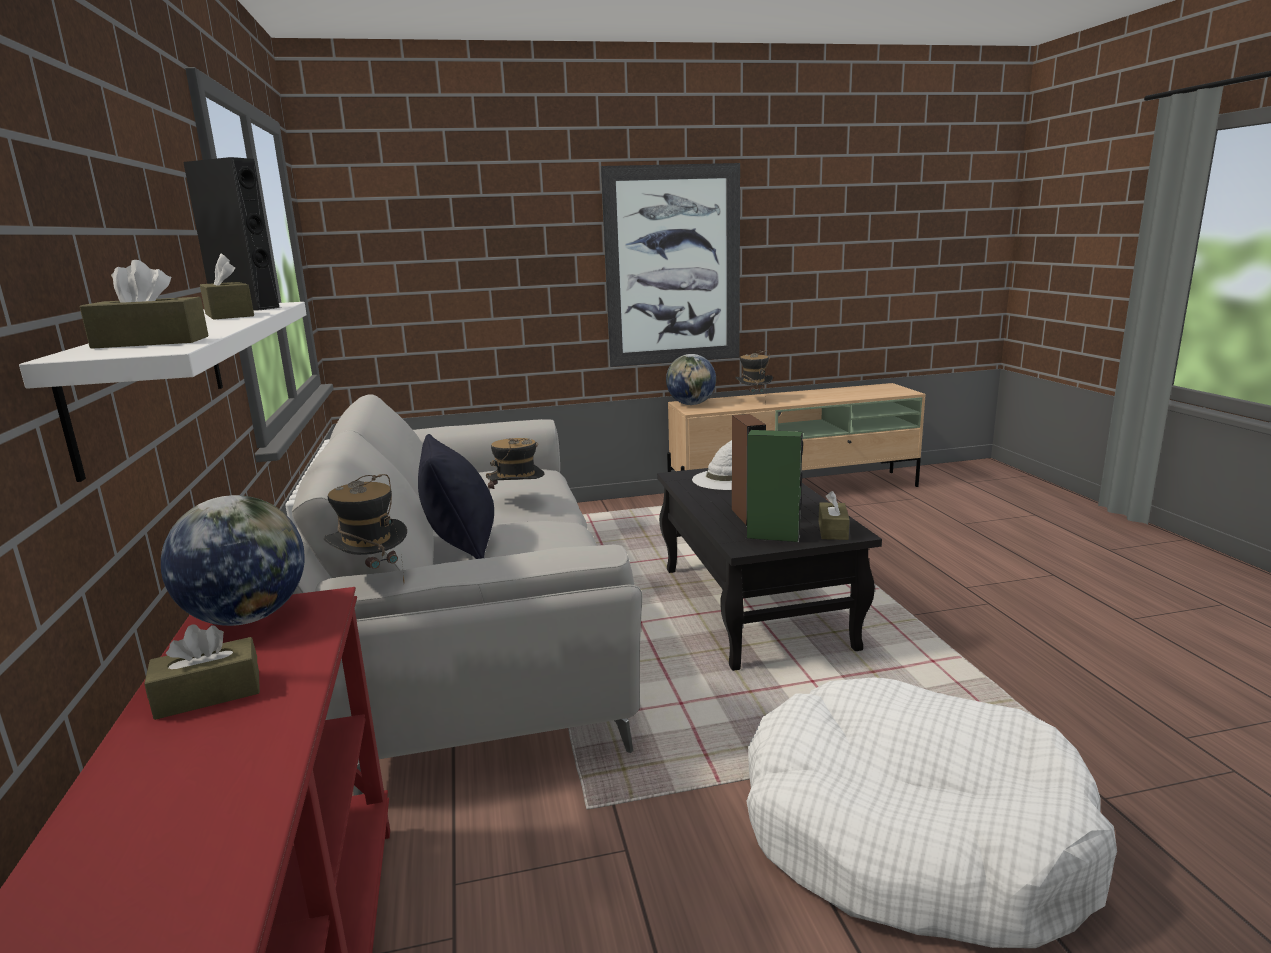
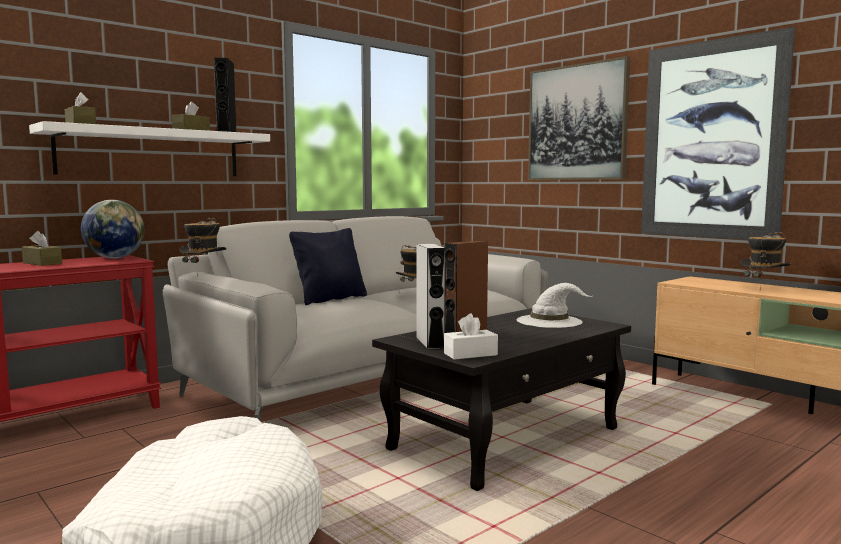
camera: 60 degrees right, 10 degrees down
(513, 244) = (577, 123): none -> picture
(691, 404) = (697, 280): globe -> none
(773, 536) = (430, 343): green speaker -> grey speaker
(833, 530) = (470, 354): brown tissue box -> white tissue box

